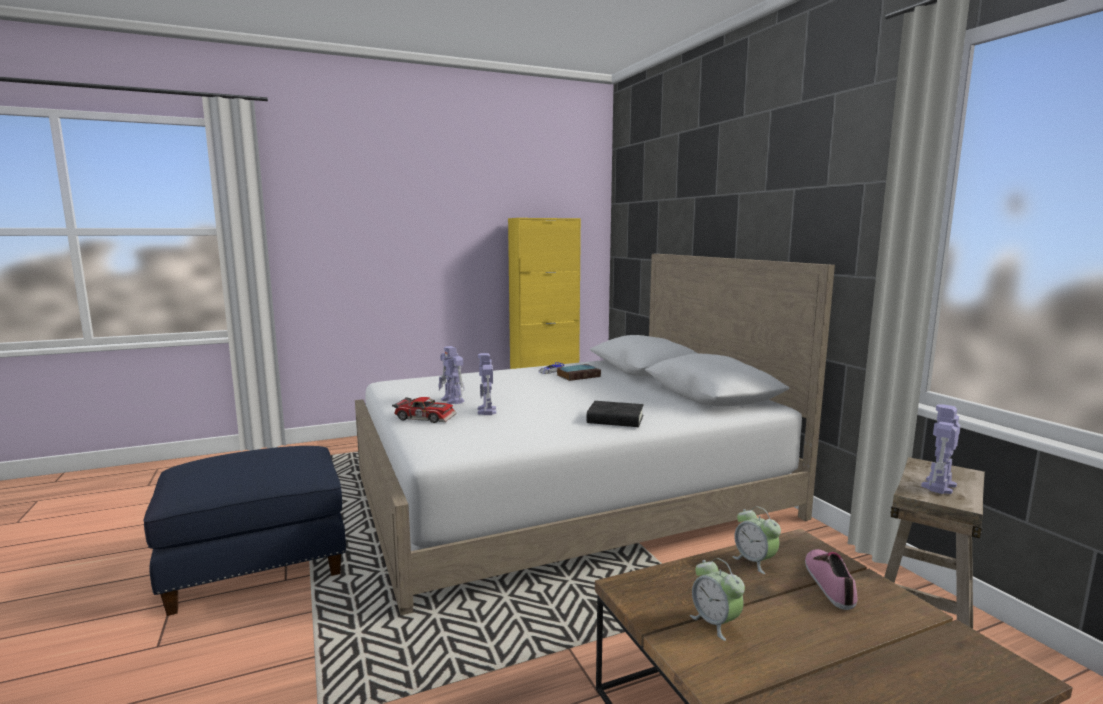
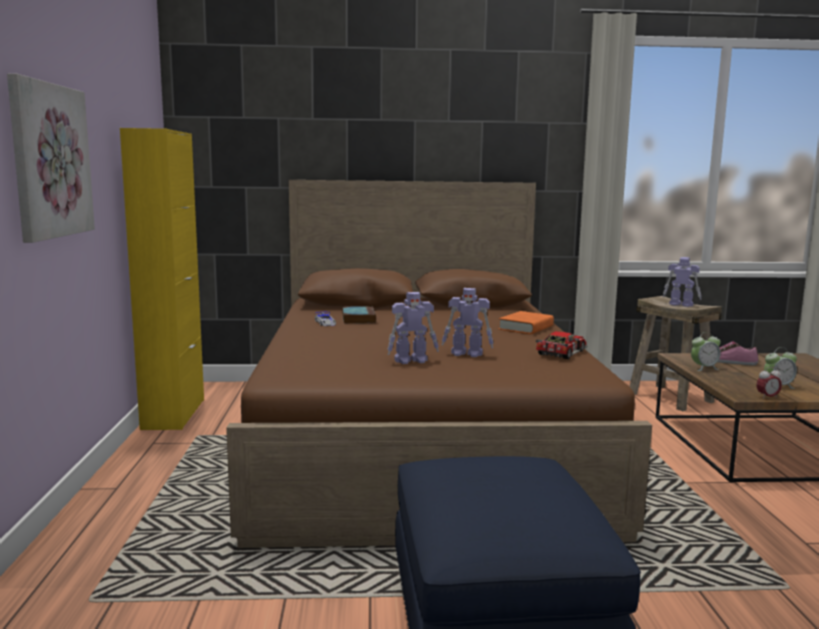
camera: 70 degrees left, 0 degrees up
(408, 241) = (49, 161): none -> picture
(426, 417) = (471, 373): toy car -> toy car (559, 352)
(567, 495) = (422, 441): white bed -> brown bed
(615, 419) = (526, 328): black book -> orange book
(639, 608) = (767, 397): none -> alarm clock
(938, 486) = (680, 304): toy robot -> toy robot turned 150 degrees clockwise

